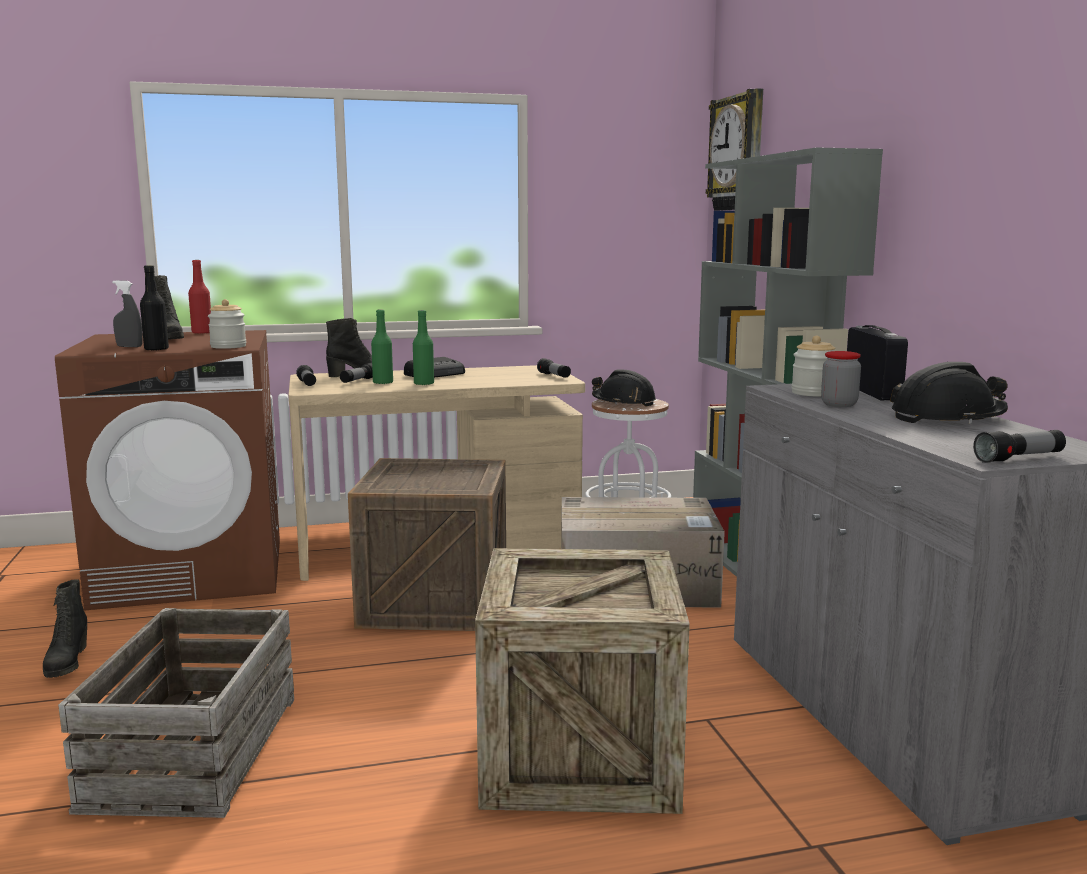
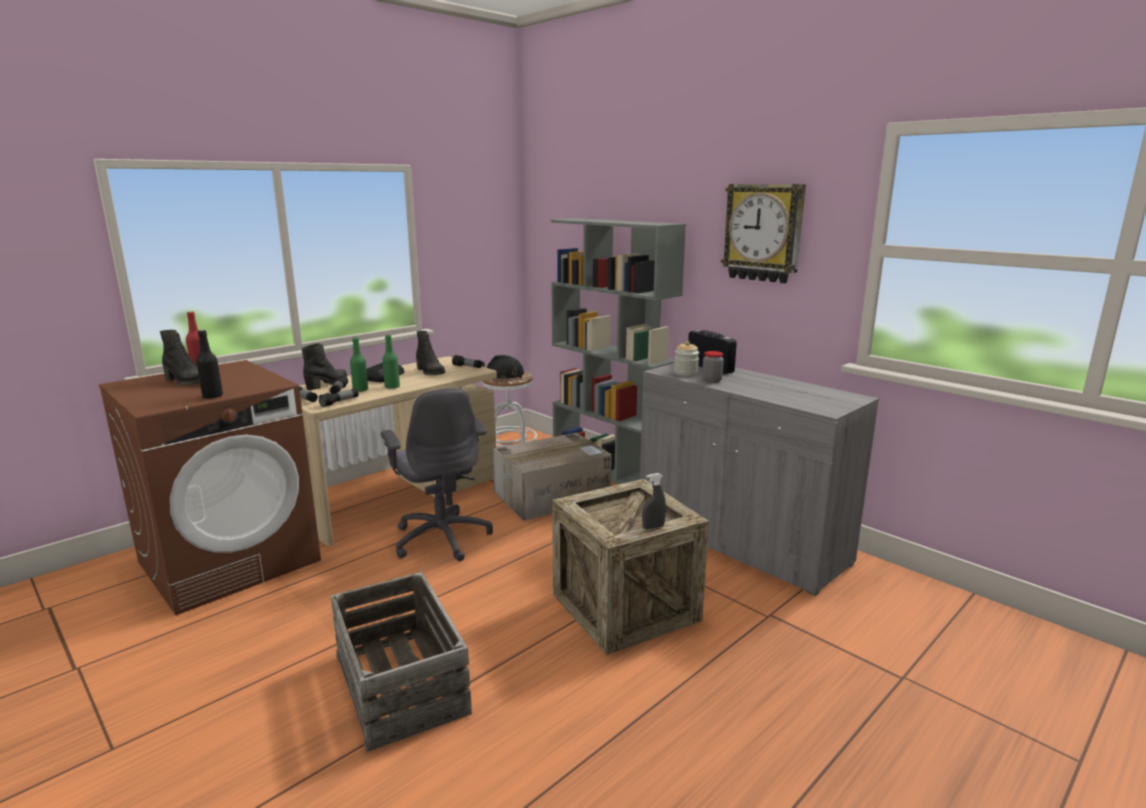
camera: 30 degrees left, 5 degrees up
(66, 663) = (218, 658): black boot -> black boot (430, 372)
(129, 346) = (178, 396): grey spray bottle -> grey spray bottle (653, 527)
(228, 346) = (266, 384): jar -> none
(435, 602) = (442, 537): crate -> grey office chair
(738, 153) = (552, 206): wall clock -> wall clock (763, 233)
(947, 418) = (771, 383): black hard hat -> none
(1019, 458) = (838, 407): flashlight -> flashlight (340, 402)

